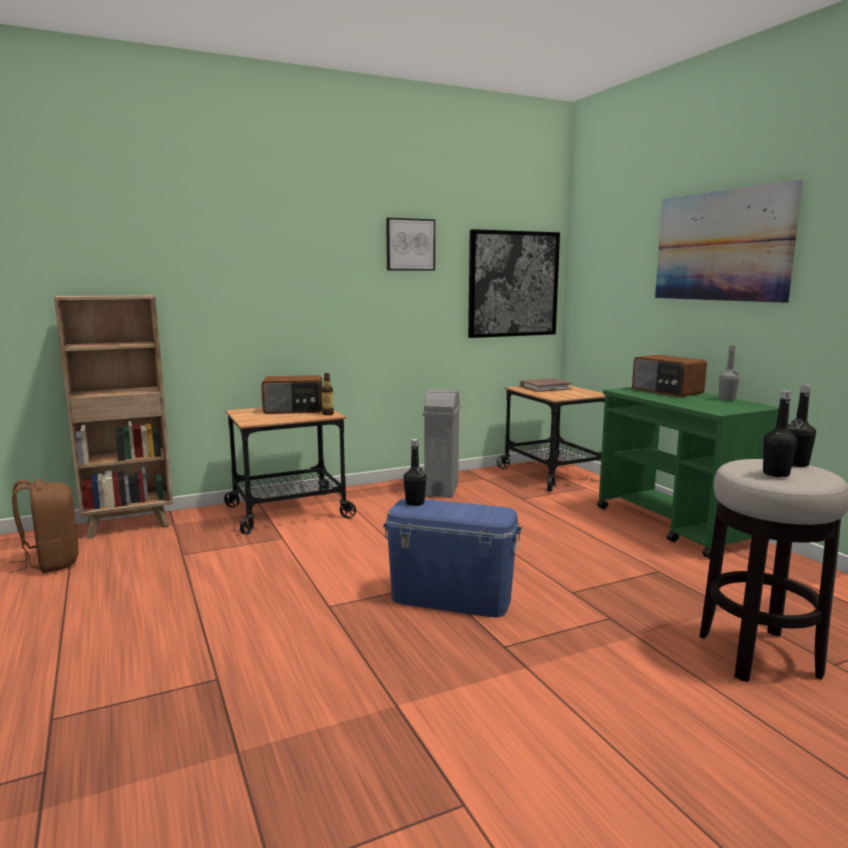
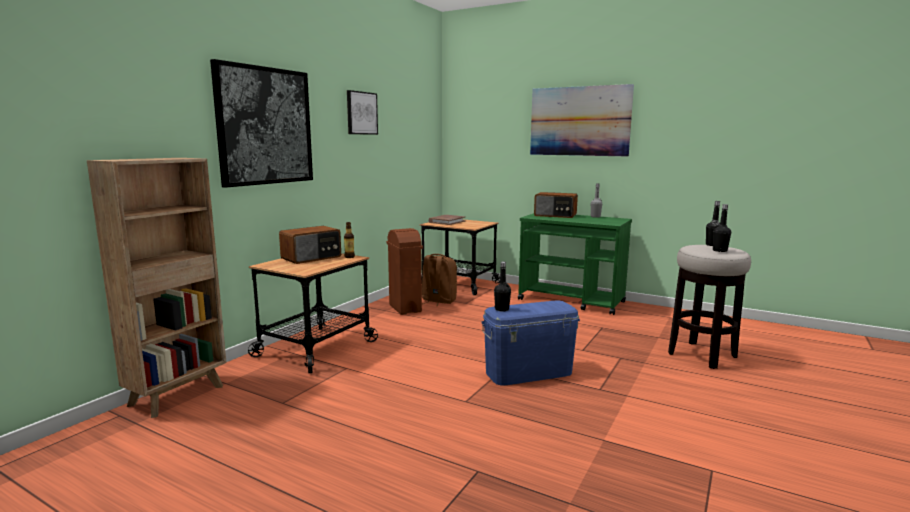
camera: 35 degrees left, 0 degrees up
(51, 562) = (154, 449): brown backpack -> brown backpack (438, 301)
(442, 490) = (405, 308): grey trash can -> brown trash can
(513, 284) = (418, 145): picture -> picture (265, 126)

